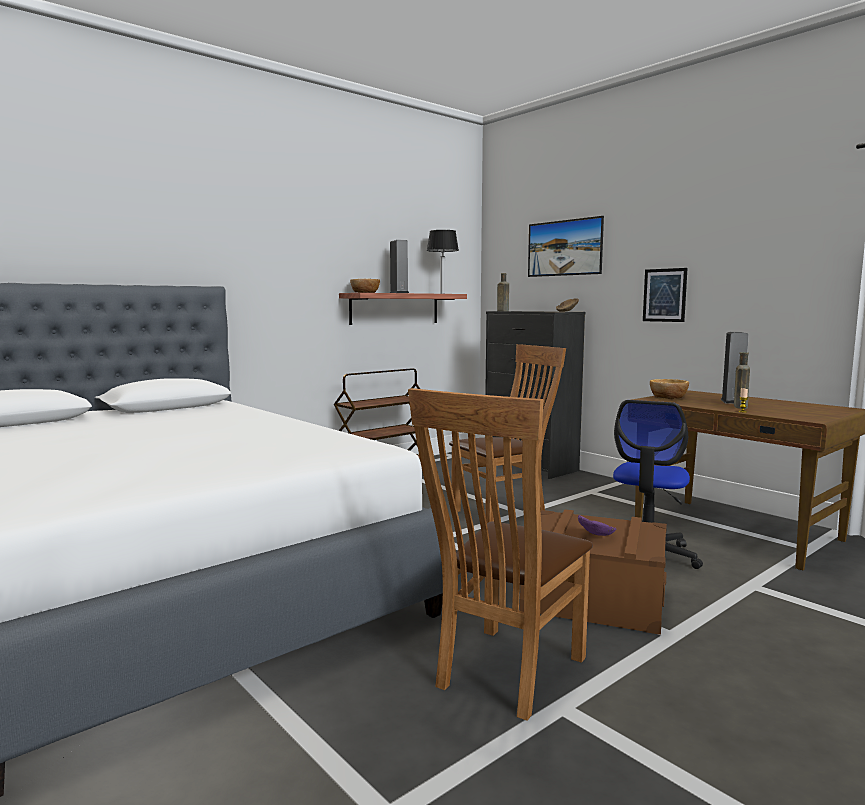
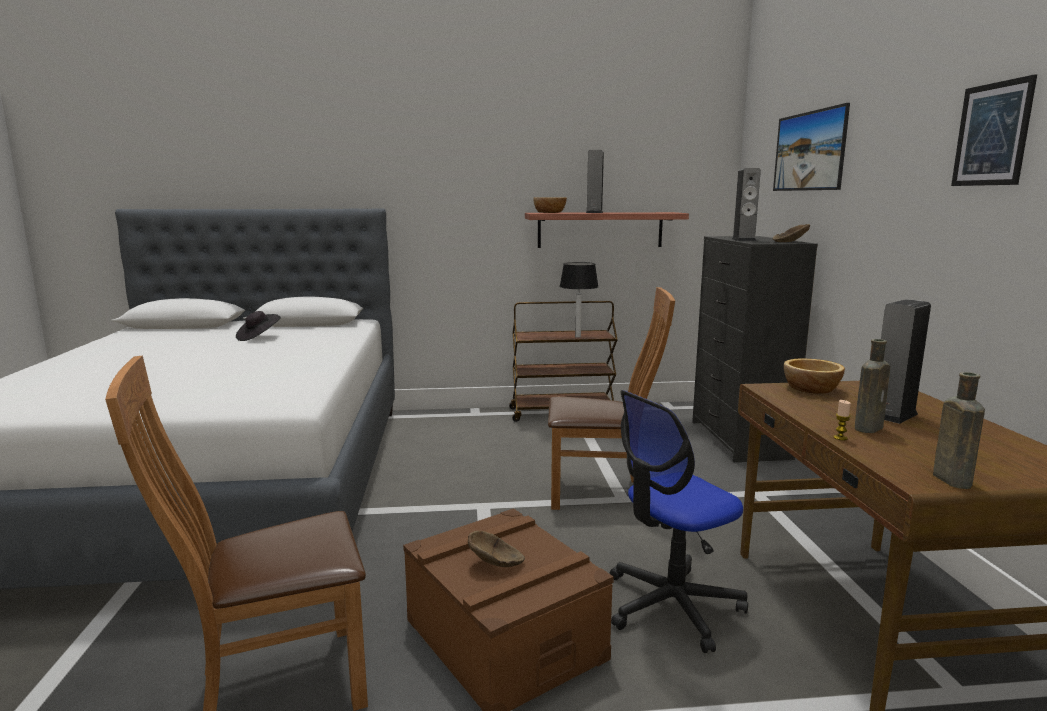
camera: 35 degrees right, 5 degrees up
(159, 420) = (258, 337): none -> black hat
(442, 293) = (659, 212): table lamp -> table lamp (578, 337)
(502, 311) = (721, 237): brown bottle -> brown bottle (949, 479)
(531, 311) = (743, 240): none -> speaker
(598, 535) = (497, 563): purple bowl -> brown bowl
(664, 295) = (903, 226): picture -> picture (992, 134)

